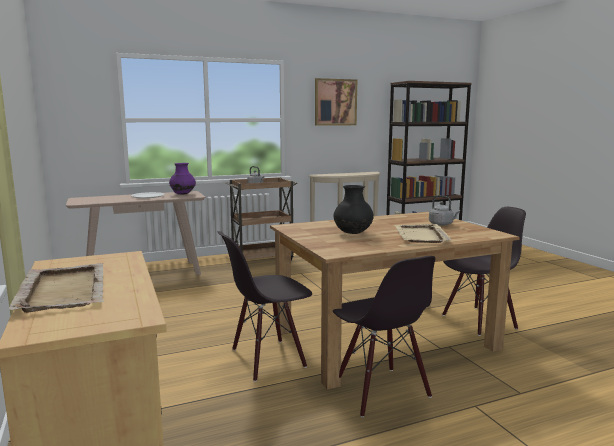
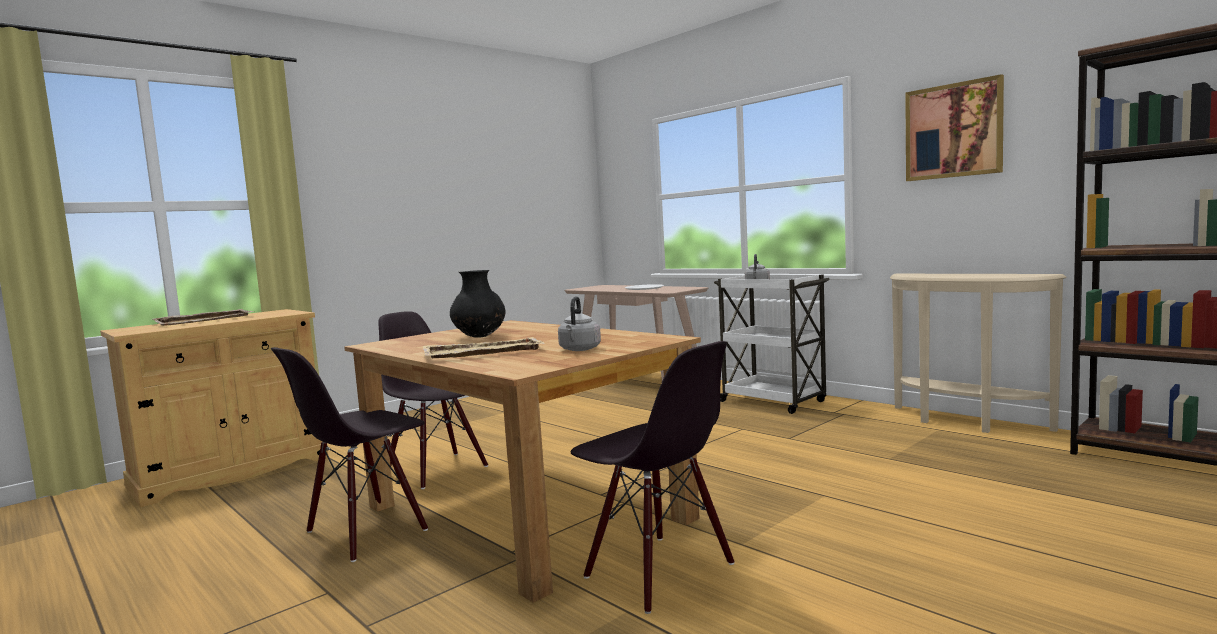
camera: 70 degrees right, 5 degrees down
(183, 194) = (673, 289): purple vase -> none
(262, 259) = (774, 402): brown cart -> white cart

